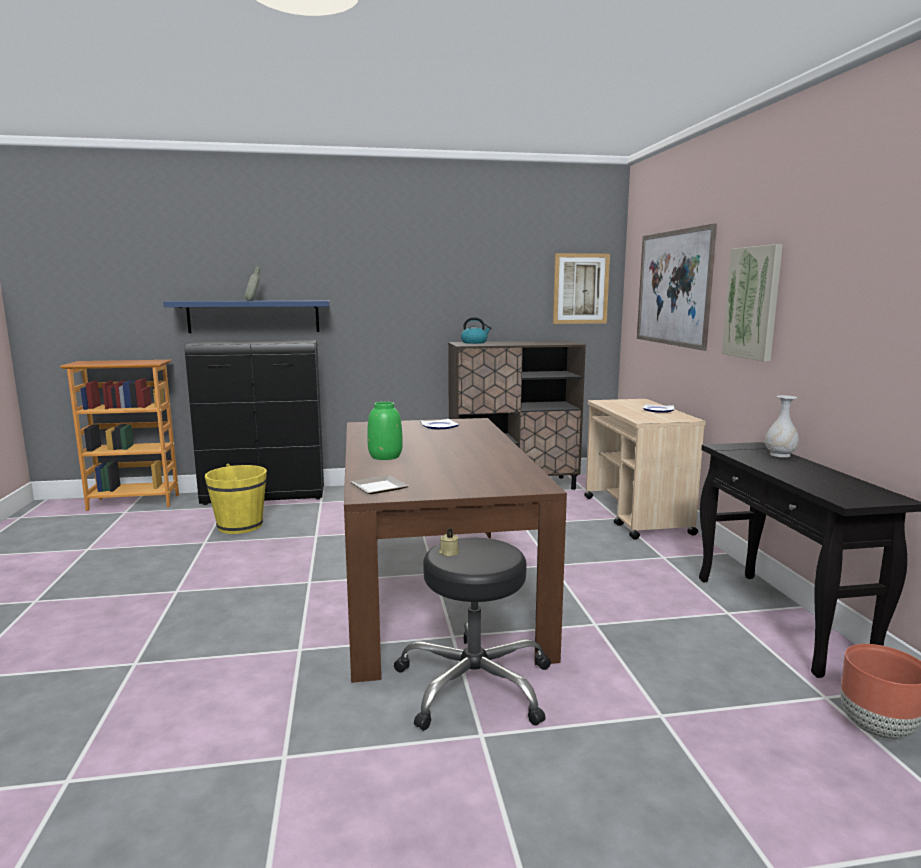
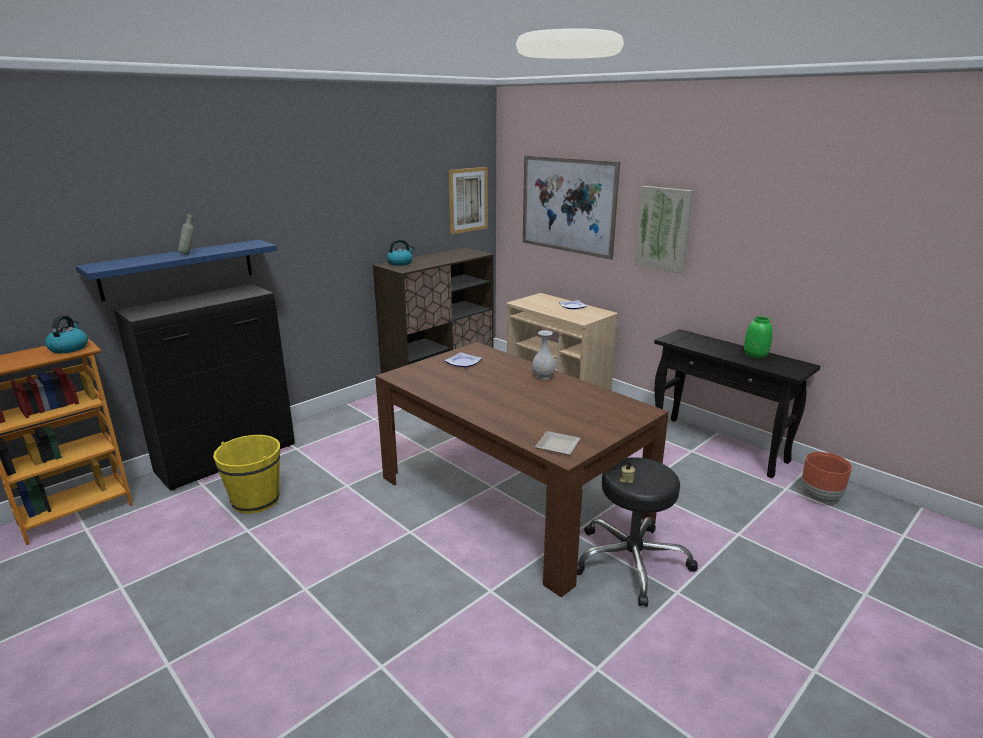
camera: 35 degrees left, 10 degrees up
(147, 361) = (69, 348): none -> kettle
(386, 456) = (494, 410): green vase -> green vase (755, 355)
(780, 455) = (707, 340): white vase -> white vase (544, 376)

